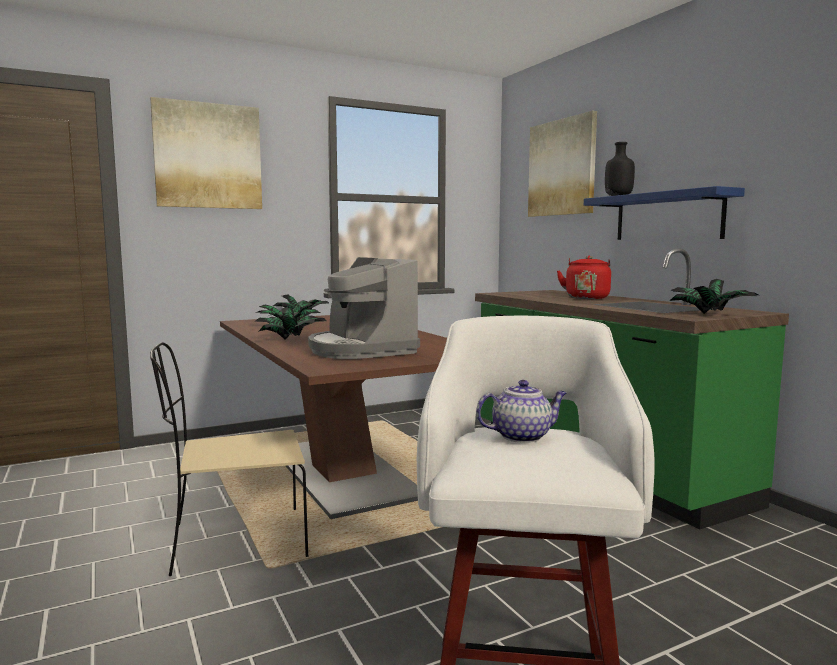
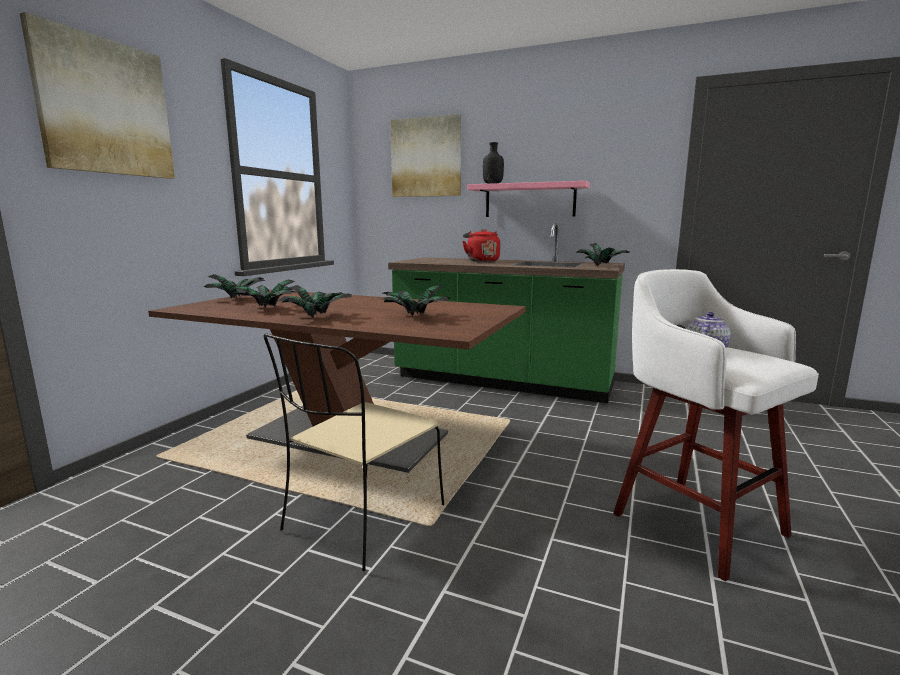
camera: 40 degrees left, 5 degrees up
(361, 350) = (415, 316): coffee machine -> potted plant
(667, 217) = (529, 200): blue shelf -> pink shelf

